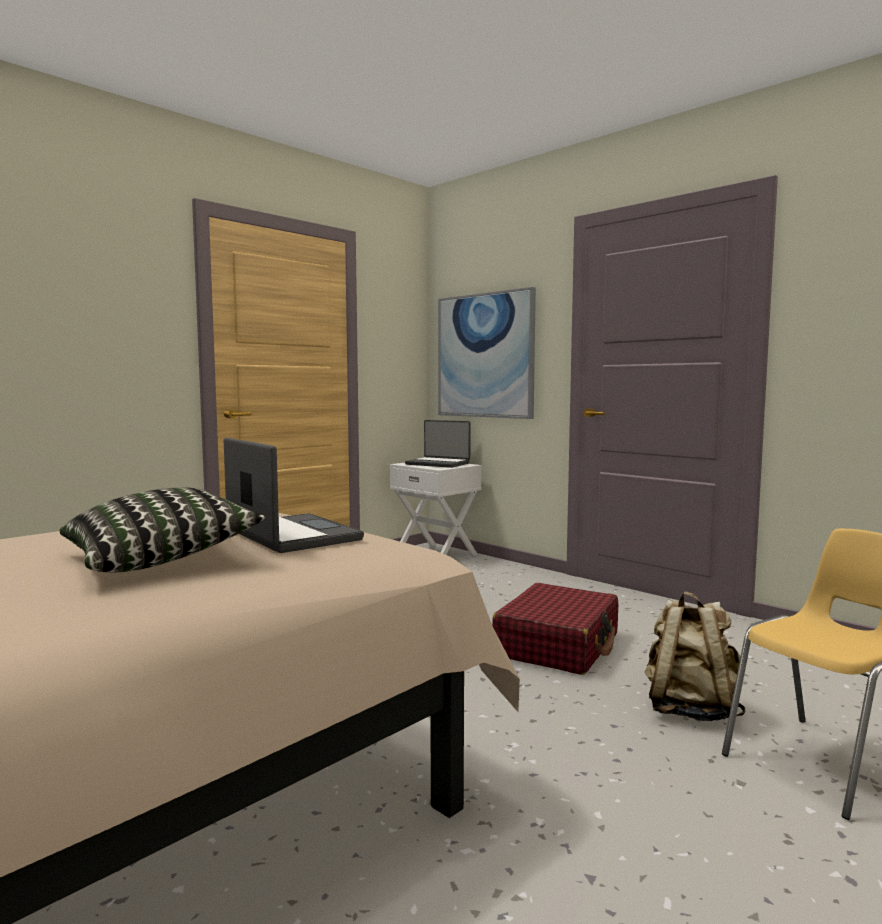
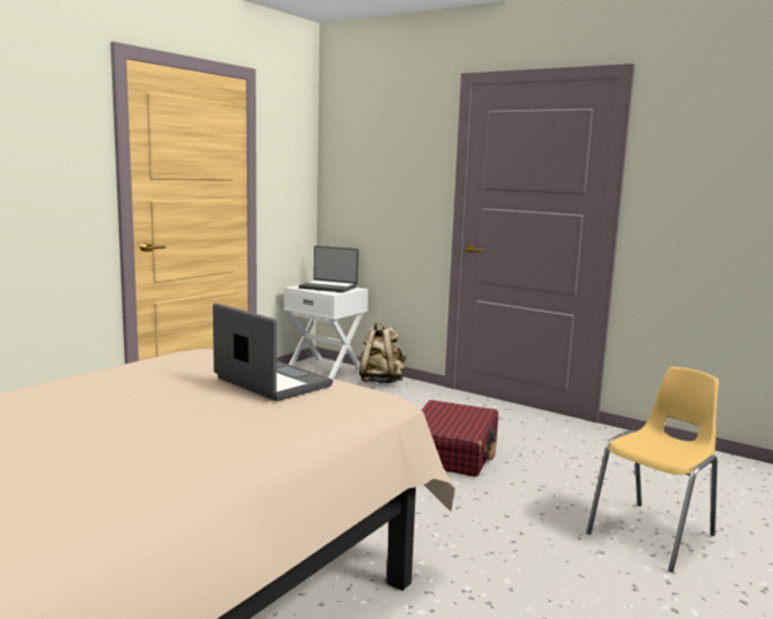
camera: 10 degrees left, 5 degrees up
(161, 559) = (186, 410): pillow -> none
(485, 355) = (373, 189): picture -> none
(690, 709) = (560, 500): beige backpack -> beige backpack (381, 381)

